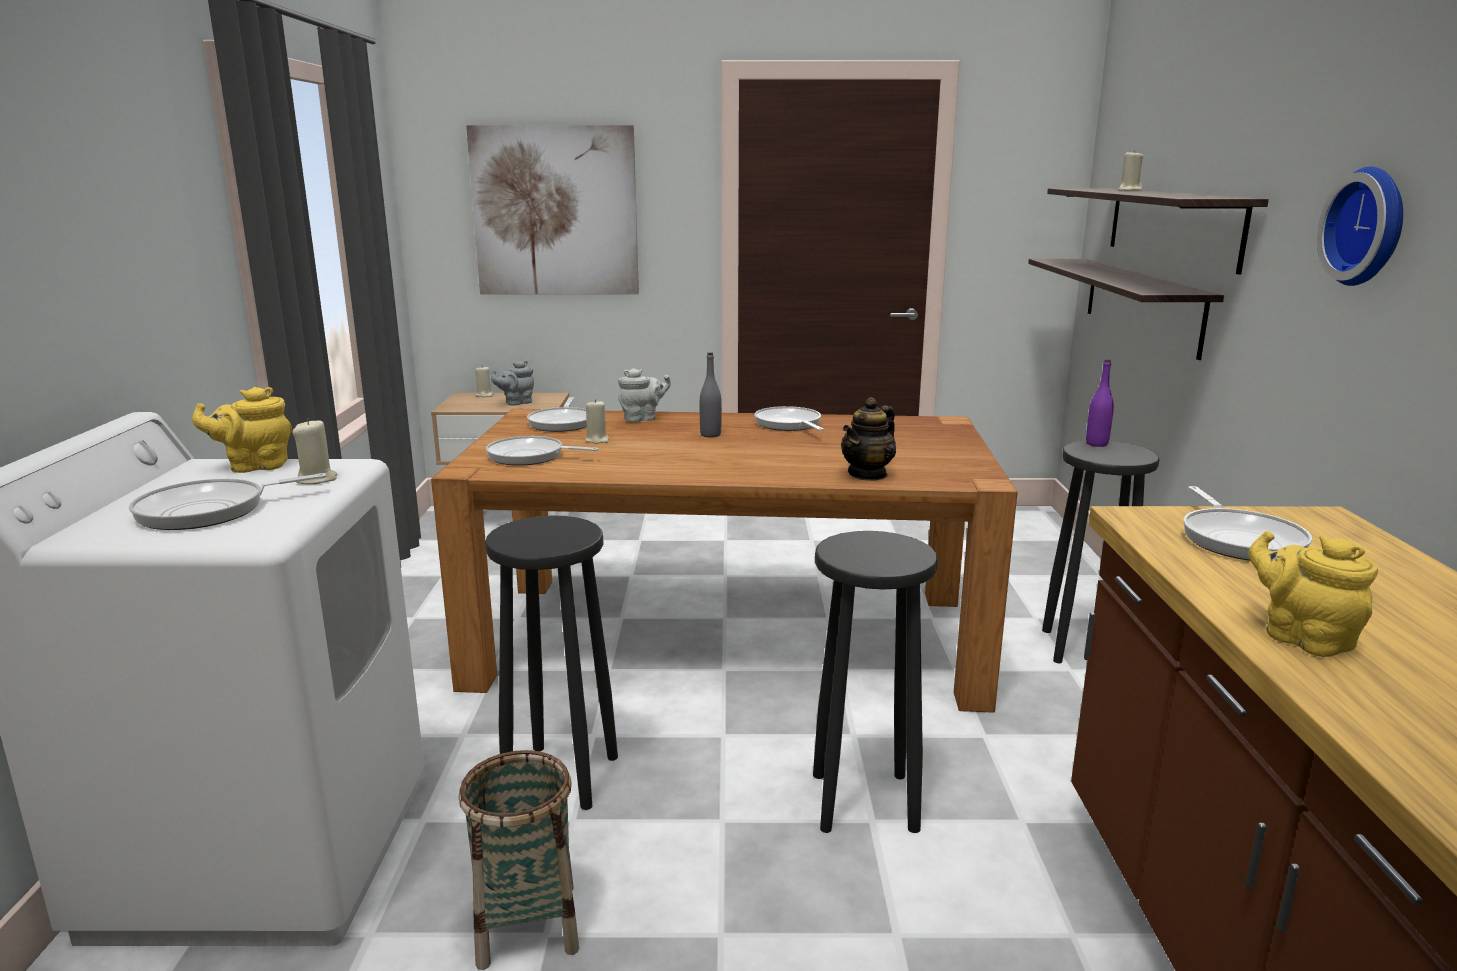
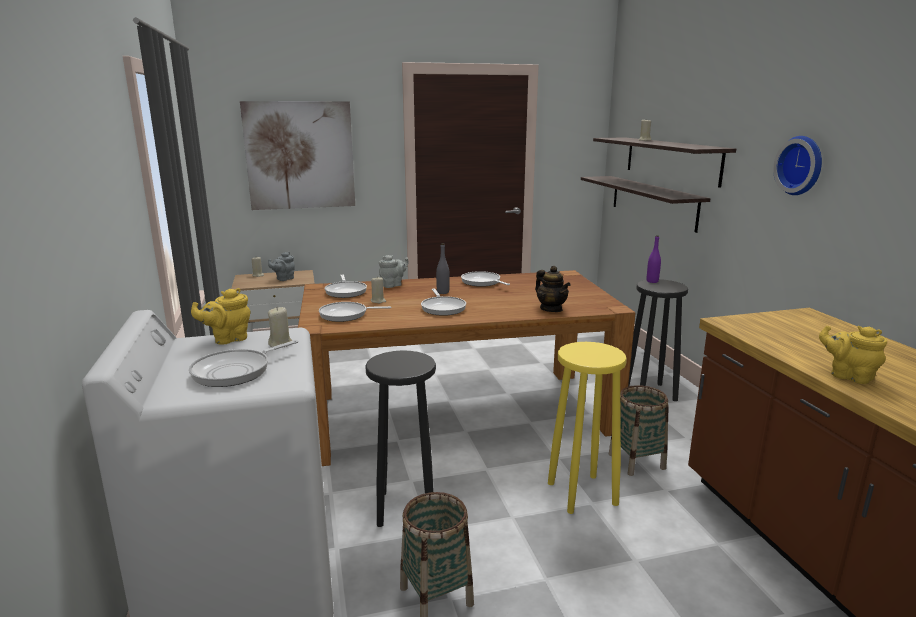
camera: 15 degrees left, 0 degrees up
(862, 801) = (581, 493): black stool -> yellow stool
(868, 474) = (551, 309): teapot -> teapot turned 60 degrees counterclockwise
(994, 762) = (636, 461): none -> basket
(1239, 539) = (781, 329): frying pan -> frying pan (443, 308)

